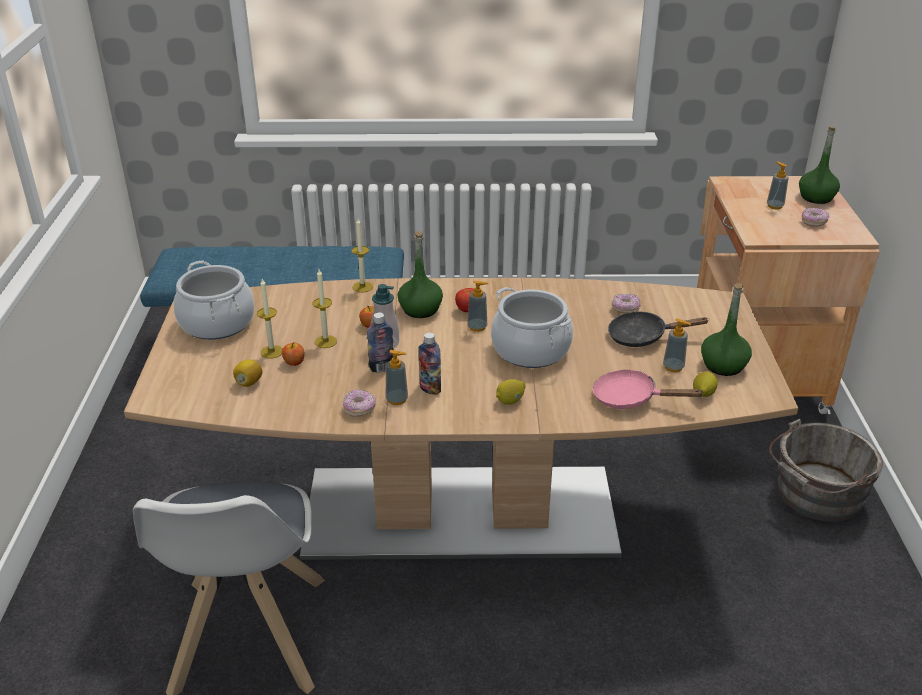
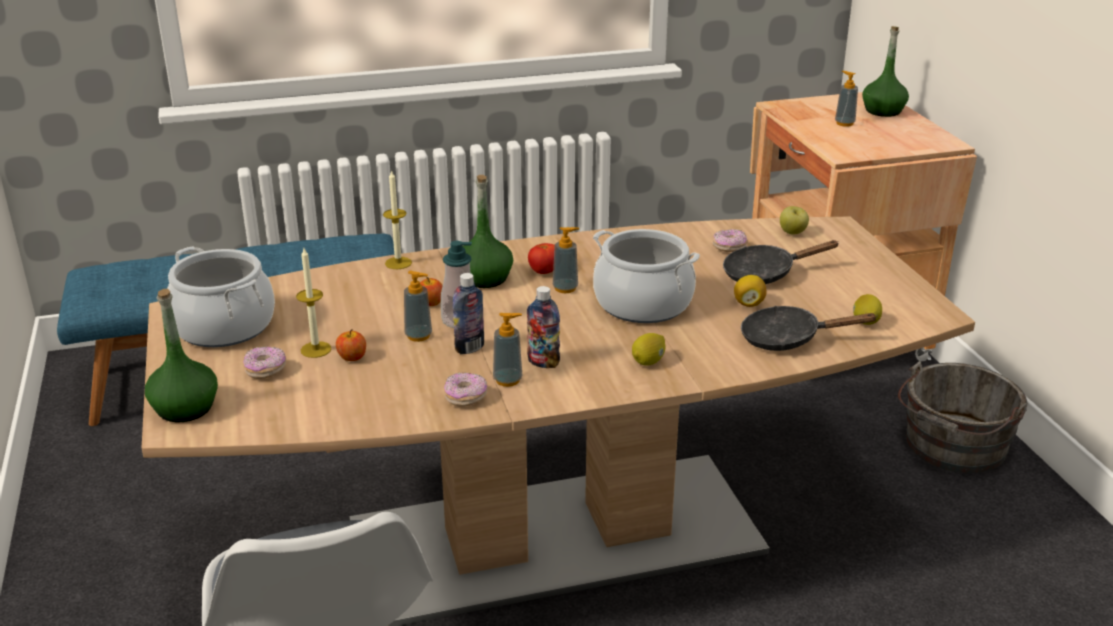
camera: 15 degrees left, 5 degrees down
(249, 382) = (303, 389): lemon -> lemon (748, 303)
(325, 341) = (382, 329): candle -> none
(631, 398) = (788, 339): pink frying pan -> black frying pan
(673, 367) = (817, 300): soap dispenser -> soap dispenser (418, 336)
(685, 302) = (792, 233): none -> apple
(723, 365) = (871, 291): green bottle -> green bottle (185, 408)
(813, 222) = (895, 135): donut -> donut (265, 370)

